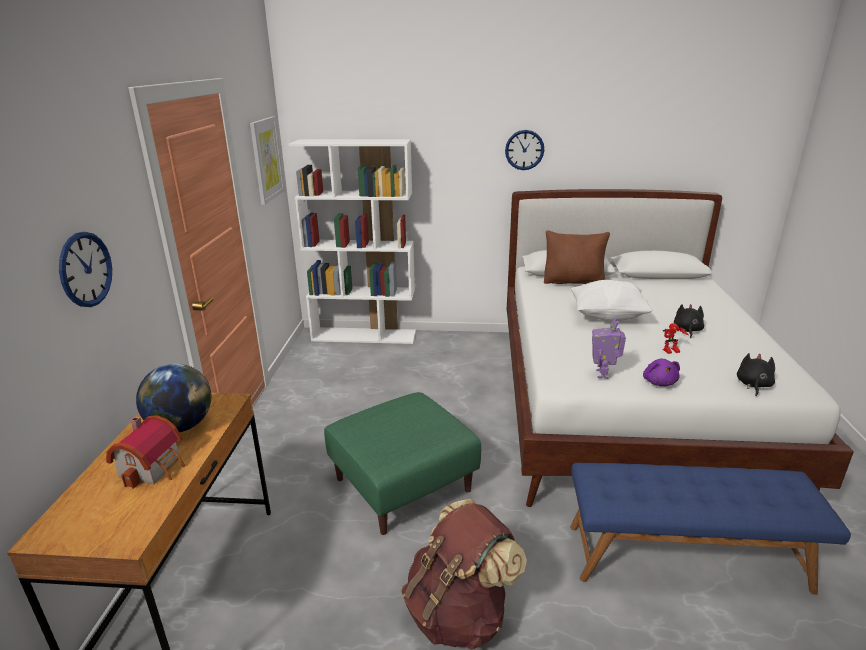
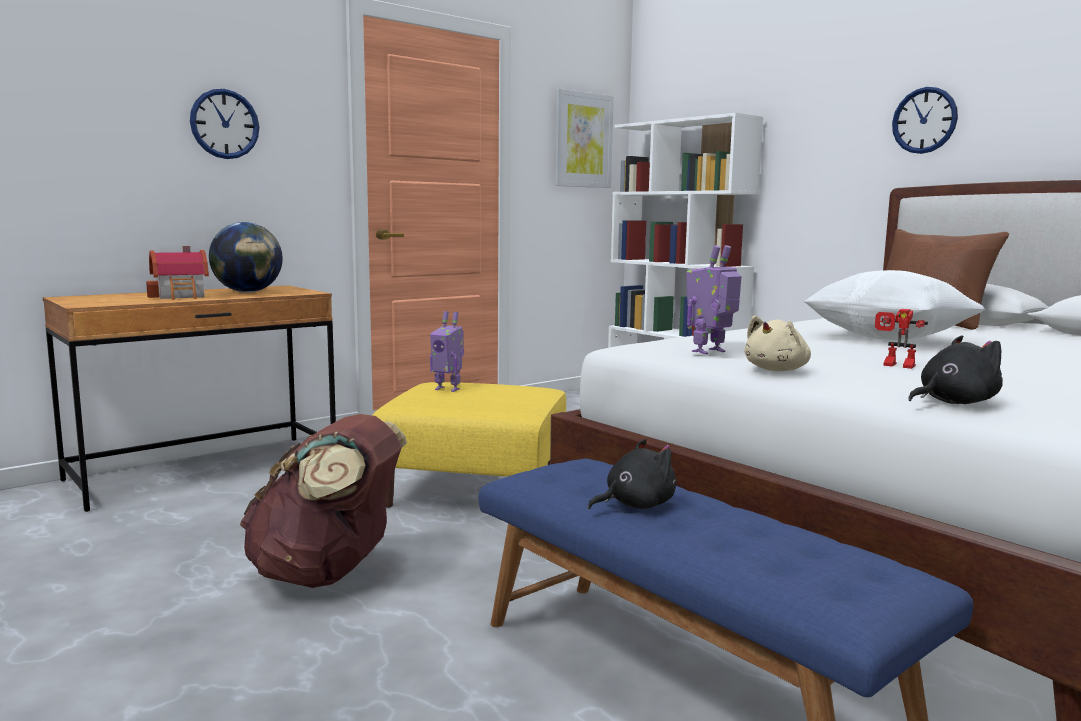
camera: 45 degrees right, 15 degrees down
(373, 430) = (448, 389): none -> toy robot
(403, 484) = (475, 489): green ottoman -> yellow ottoman
(659, 382) = (777, 370): purple plush toy -> beige plush toy
(687, 330) = (1004, 364): black plush toy -> black plush toy (635, 505)

